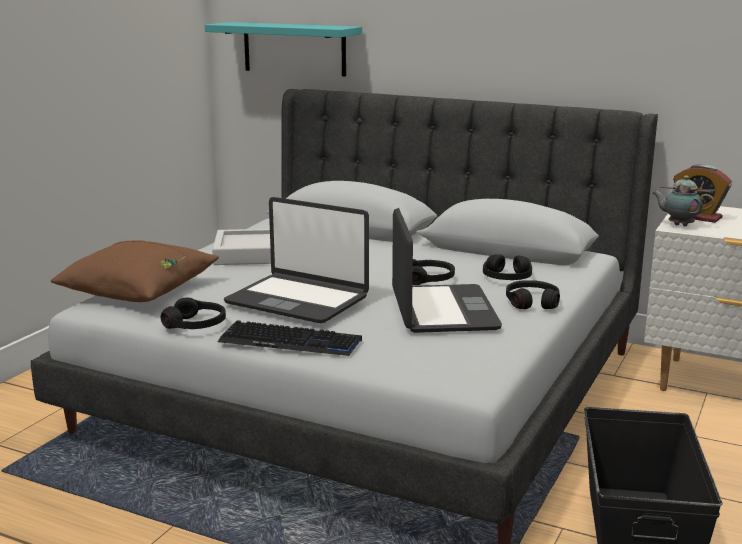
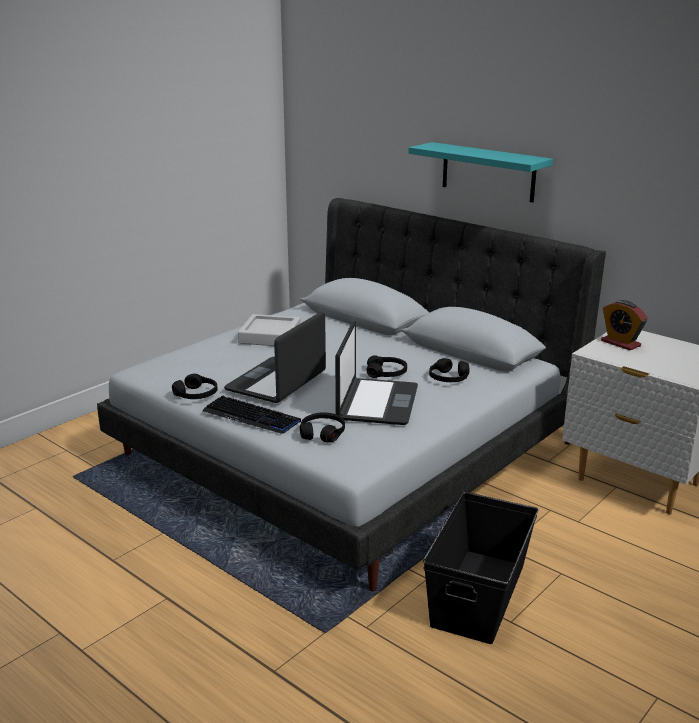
camera: 15 degrees right, 5 degrees up
(138, 291) = (174, 361): brown pillow -> none
(294, 48) = (343, 165): turquoise shelf -> turquoise shelf (488, 172)
(298, 300) = (277, 382): laptop -> laptop turned 75 degrees clockwise
(532, 302) = (450, 403): black headphones -> black headphones (322, 433)
(678, 225) = (596, 350): teapot -> none

